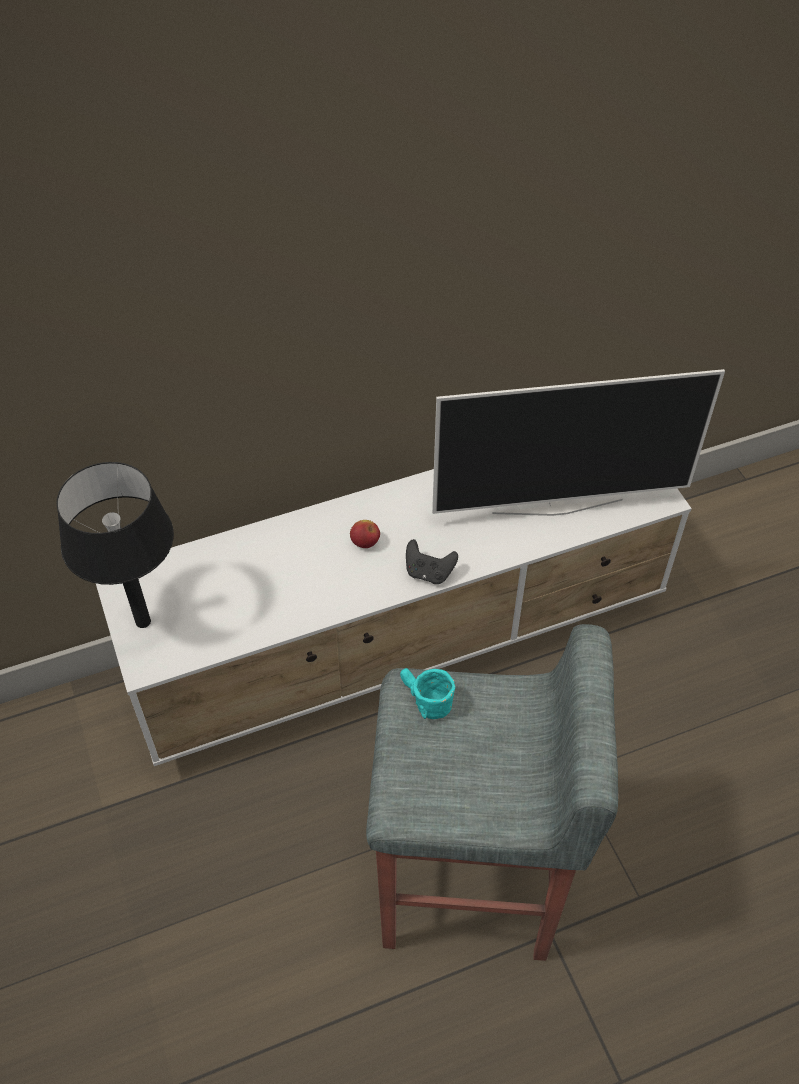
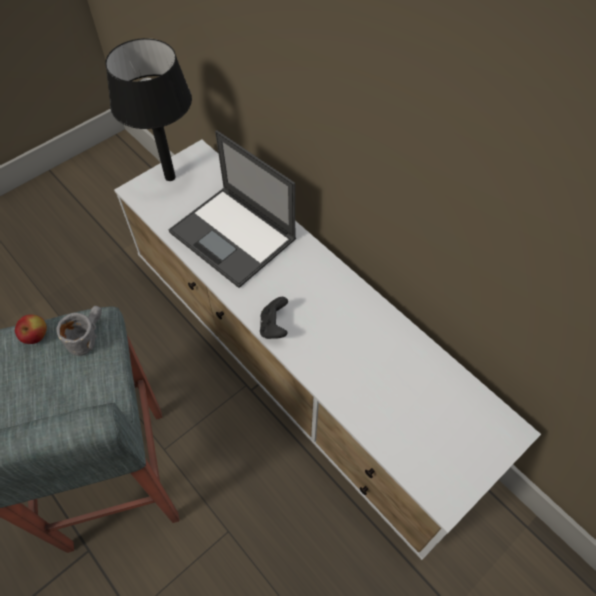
camera: 70 degrees right, 5 degrees up
(282, 577) = (234, 236): none -> laptop
(365, 543) = (286, 275): apple -> apple (36, 336)
(423, 701) = (87, 335): turquoise mug -> grey mug
(557, 505) = (390, 404): television -> none

